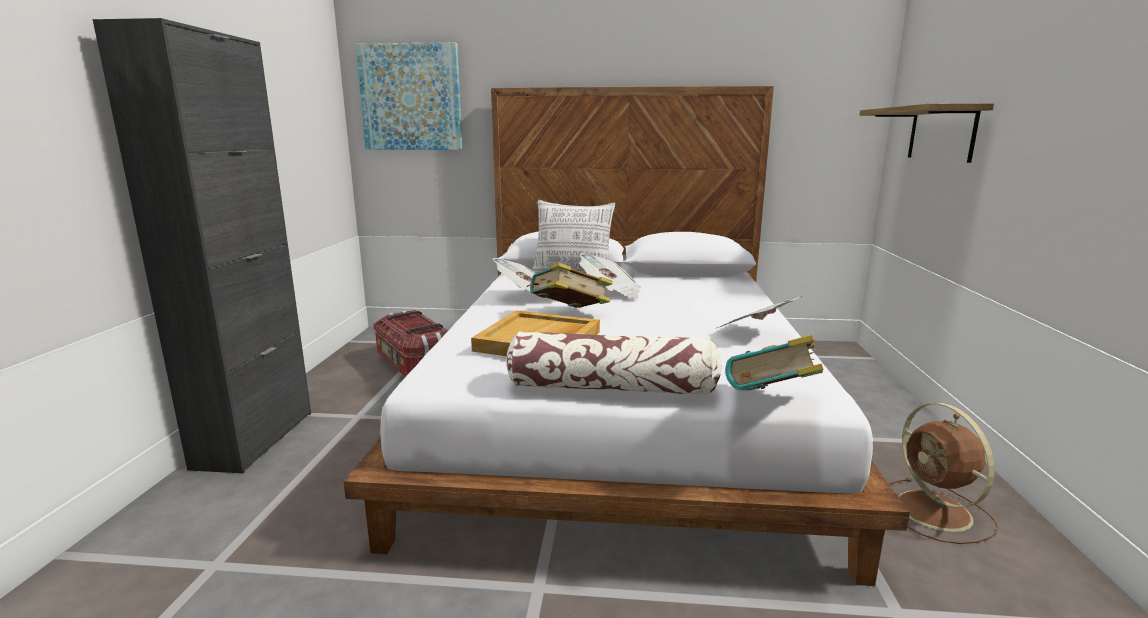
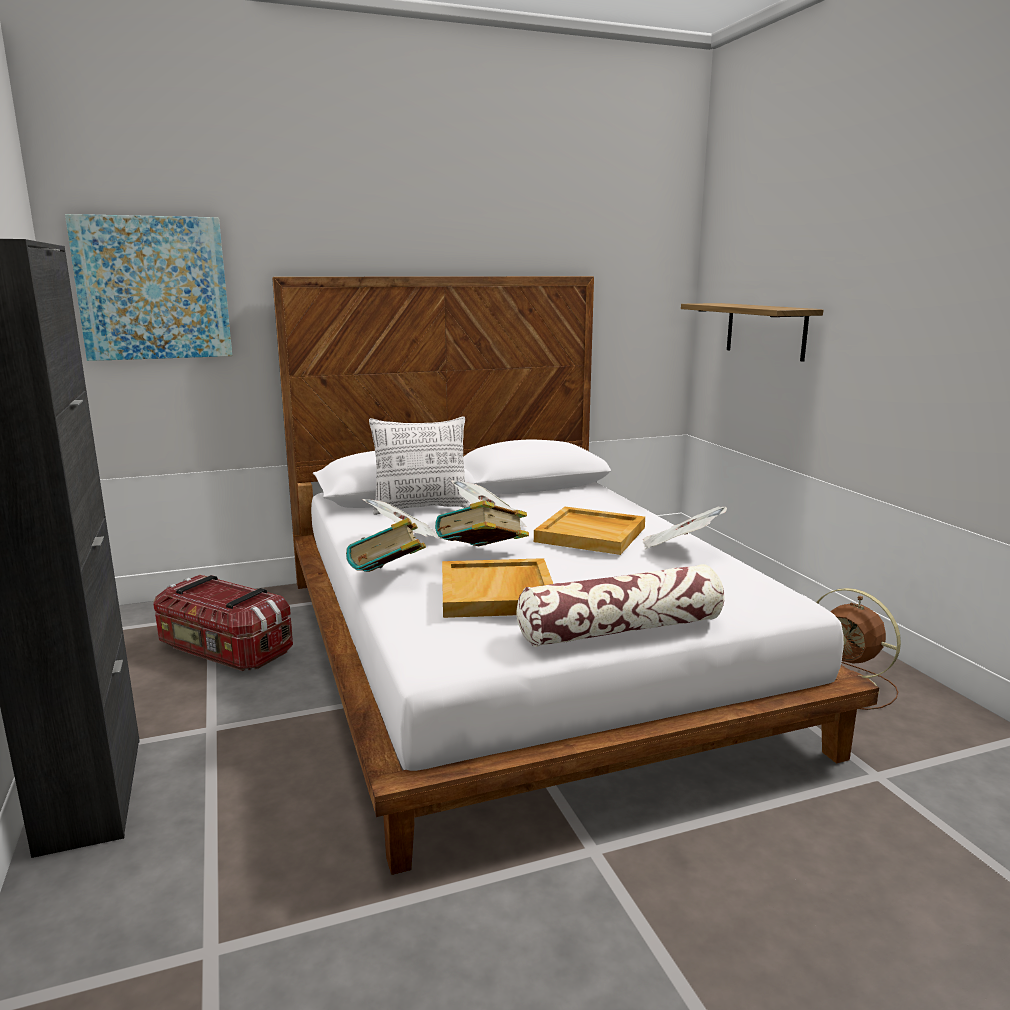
camera: 25 degrees left, 0 degrees up
(685, 312) = (591, 534): none -> beige tray
(772, 405) = (768, 618): book -> book (389, 579)

